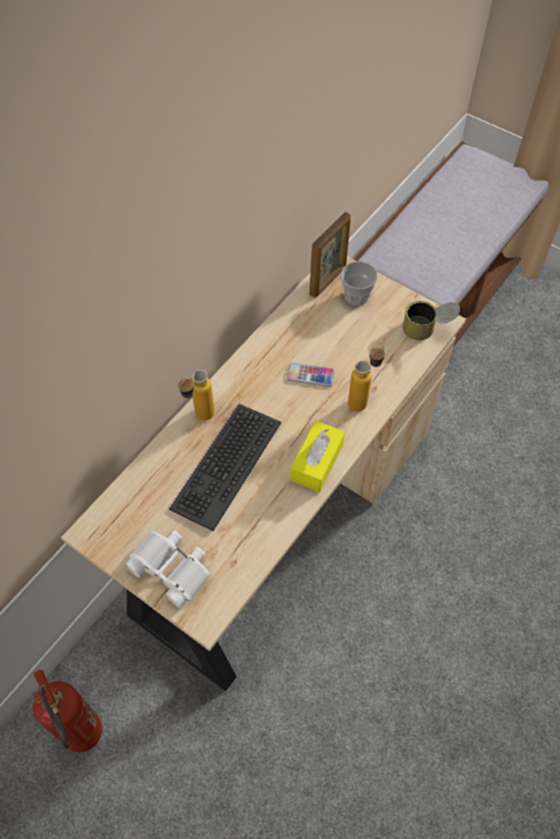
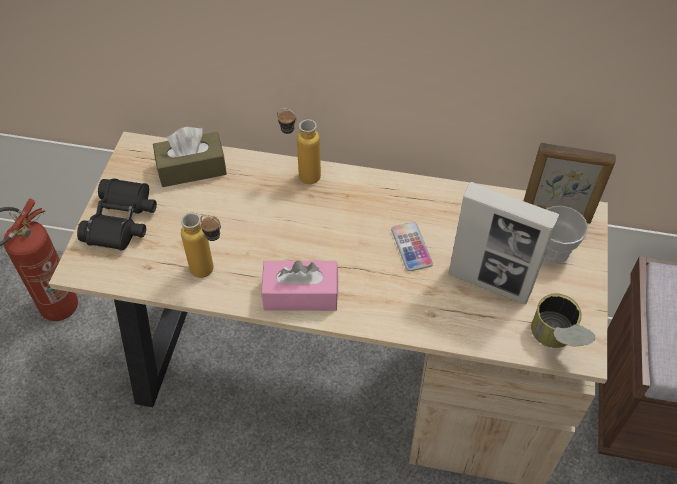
camera: 65 degrees right, 5 degrees down
(143, 495) = (192, 168): none -> brown tissue box
(171, 568) = (122, 221): white binoculars -> black binoculars
(225, 465) = (257, 217): keyboard -> none
(317, 462) = (300, 294): yellow tissue box -> pink tissue box
(363, 399) = (409, 308): bottle -> bottle (210, 272)
(365, 344) = (489, 283): none -> picture frame

